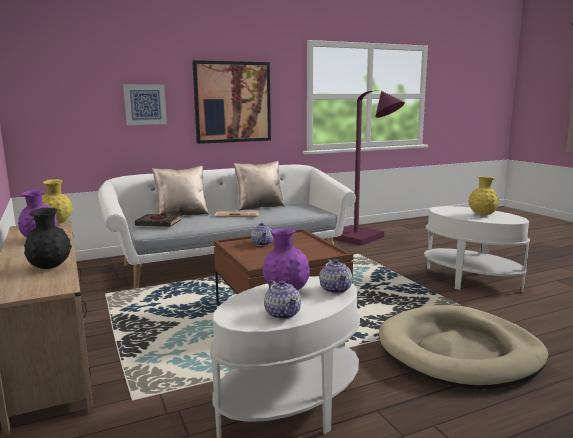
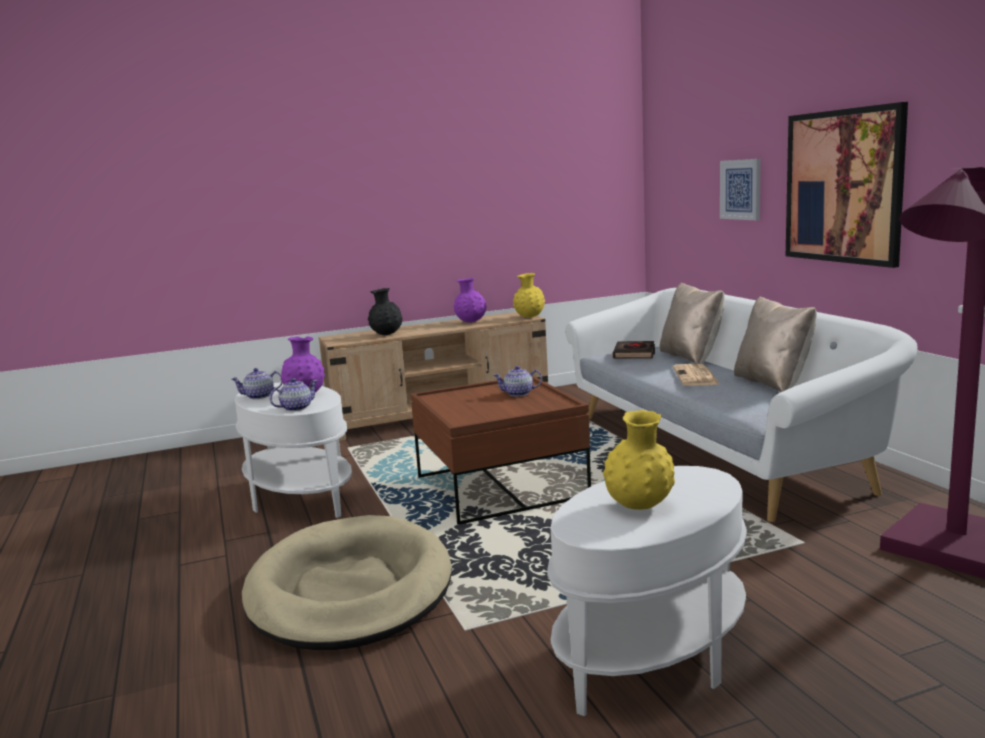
camera: 95 degrees right, 0 degrees up
(335, 289) = (296, 408): teapot -> teapot turned 150 degrees clockwise

